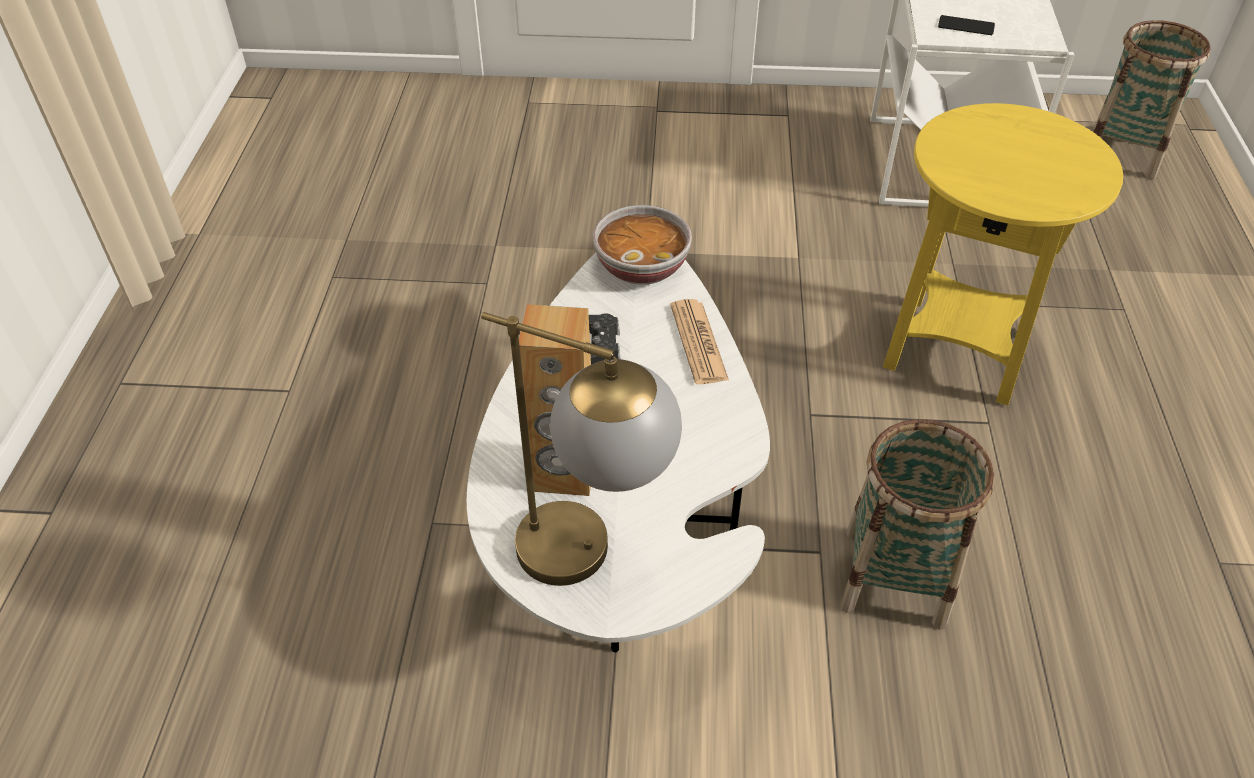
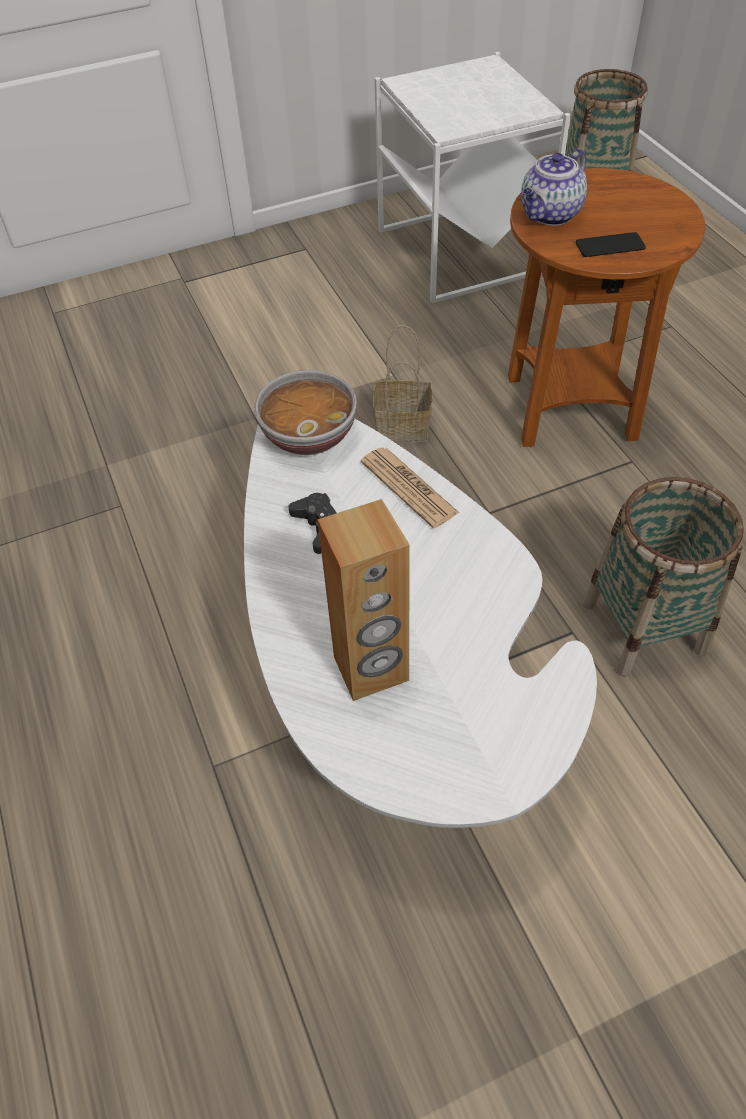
camera: 25 degrees left, 5 degrees up
(594, 557) = (454, 740): table lamp -> none
(779, 307) = (404, 426): none -> basket
(957, 349) = (570, 408): yellow side table -> brown side table
(961, 139) = (550, 215): none -> teapot
(966, 26) = (467, 114): phone -> phone (610, 246)

